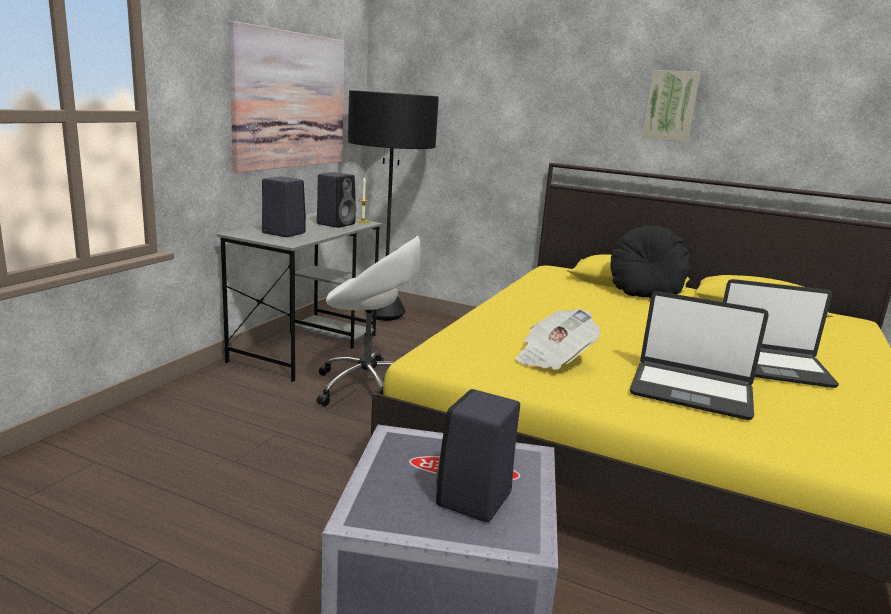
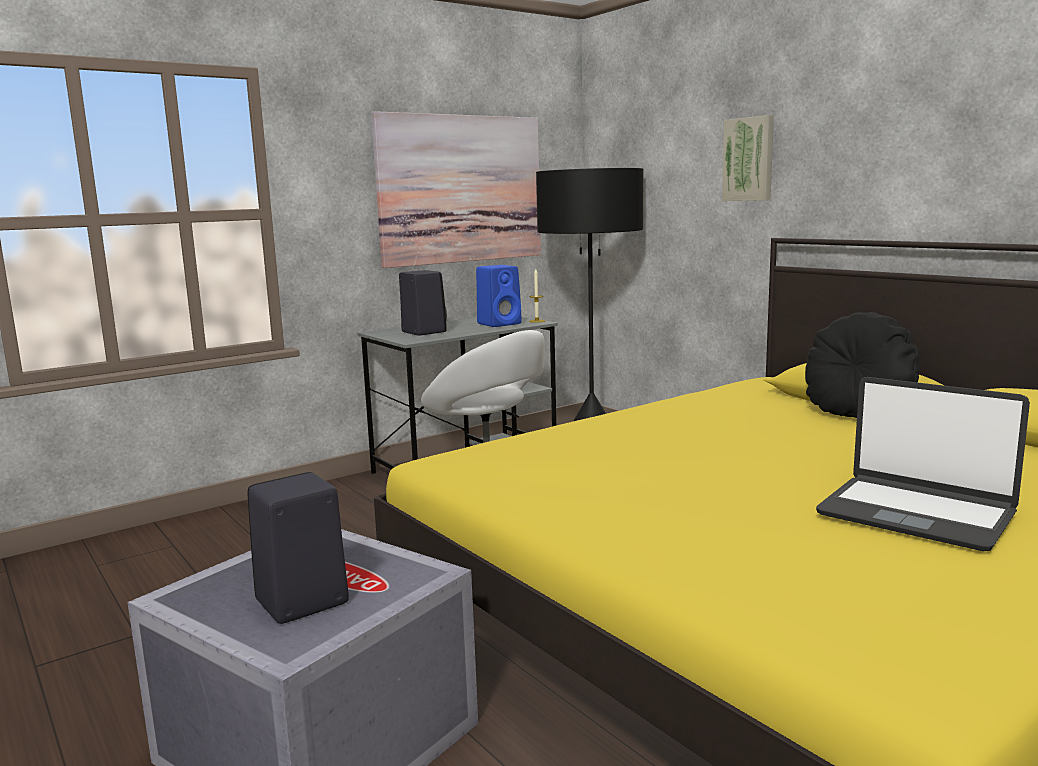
camera: 30 degrees right, 5 degrees down
(336, 224) = (500, 323): black speaker -> blue speaker
(553, 359) = (578, 474): newspaper -> none
(671, 106) = (924, 140): picture -> picture (749, 159)
(691, 391) = (716, 528): laptop -> none

